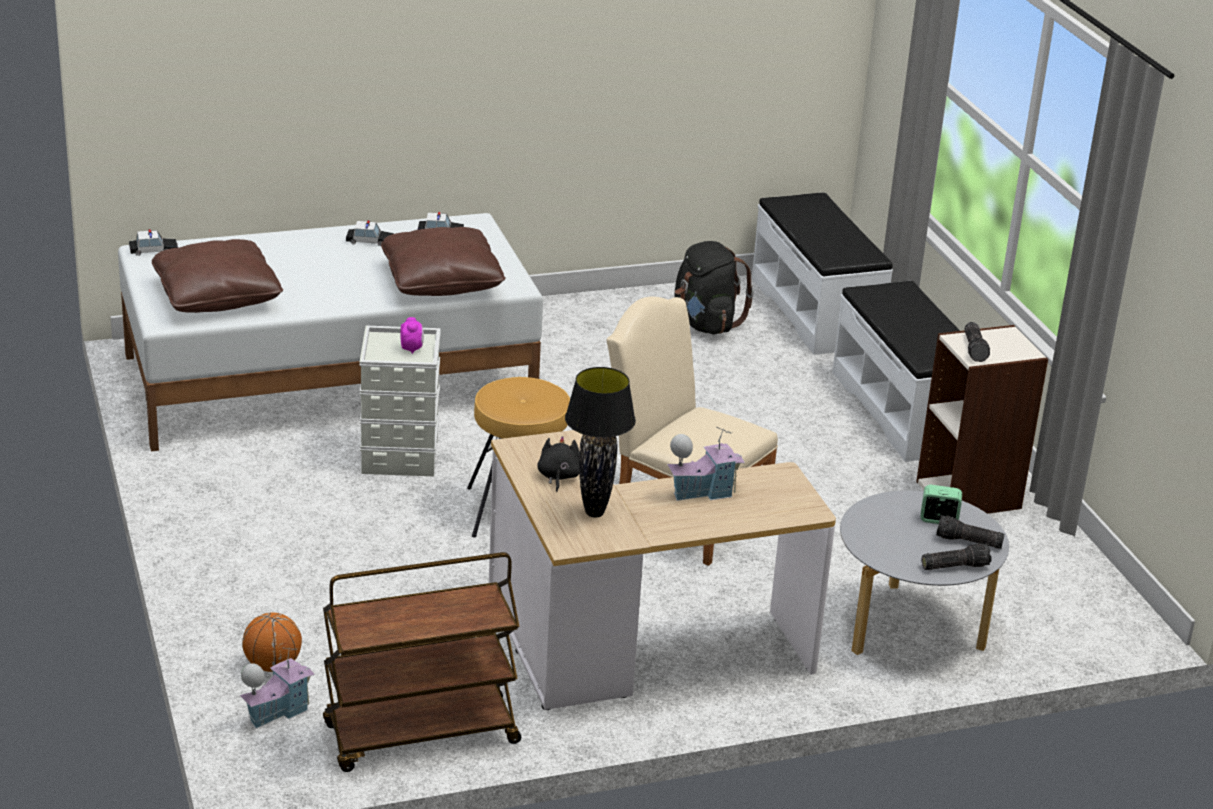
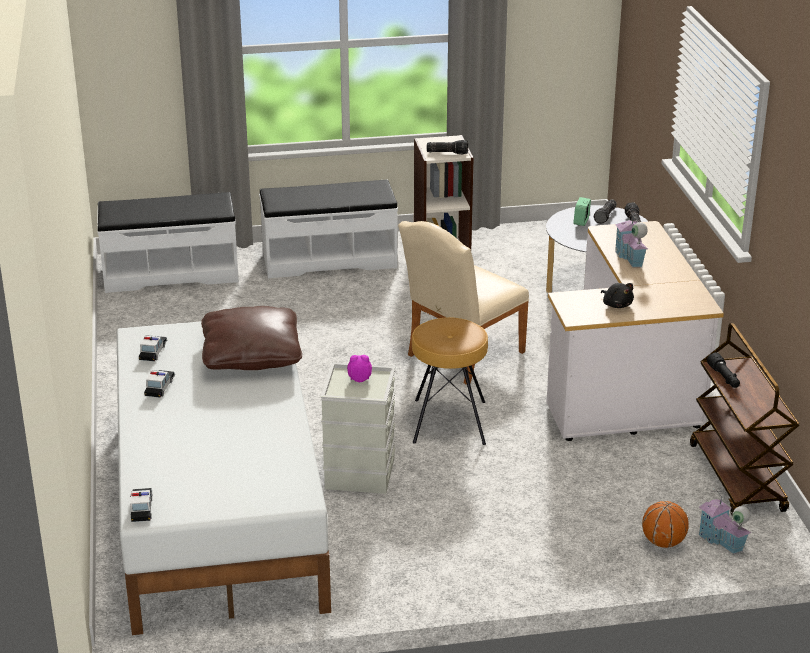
camera: 80 degrees left, 0 degrees up
(217, 296) = (255, 469): brown pillow -> none
(452, 597) = (724, 378): none -> black flashlight
(558, 477) = (616, 304): black plush toy -> black plush toy turned 135 degrees counterclockwise
(594, 513) = (663, 295): black table lamp -> none
(705, 324) = (175, 319): black backpack -> none

